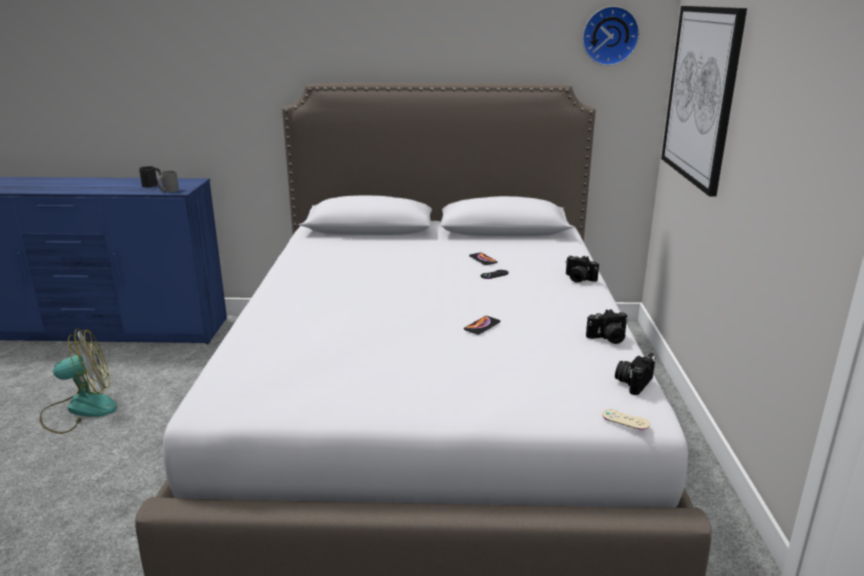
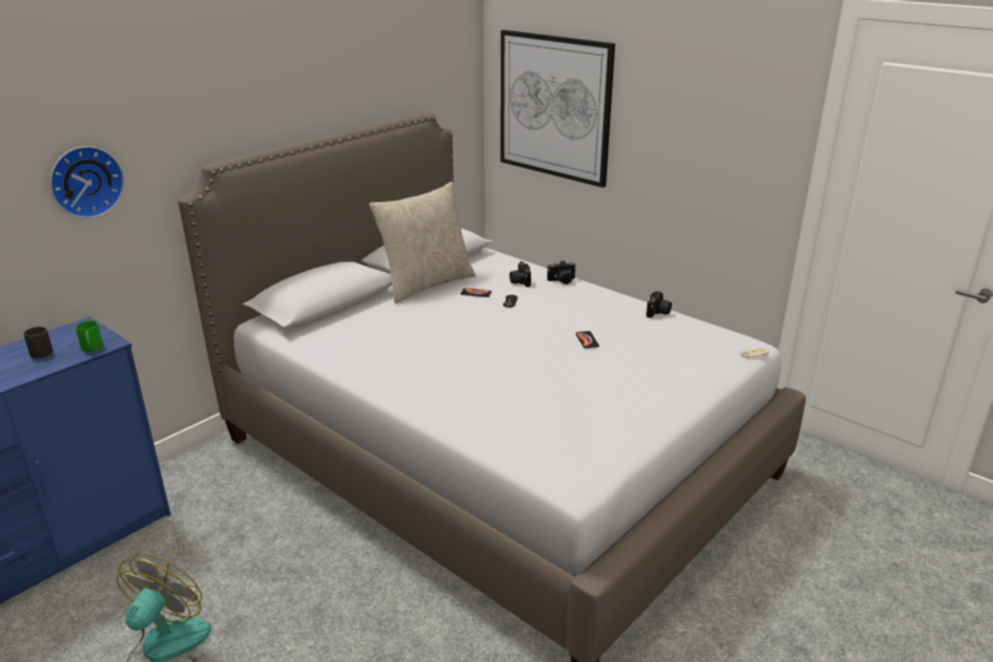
camera: 50 degrees left, 5 degrees up
(168, 191) = (92, 349): grey mug -> green mug
(463, 241) = (426, 284): none -> beige pillow
(609, 36) = (443, 61): wall clock -> wall clock (85, 181)
(633, 382) = (718, 331): camera -> camera (519, 281)

